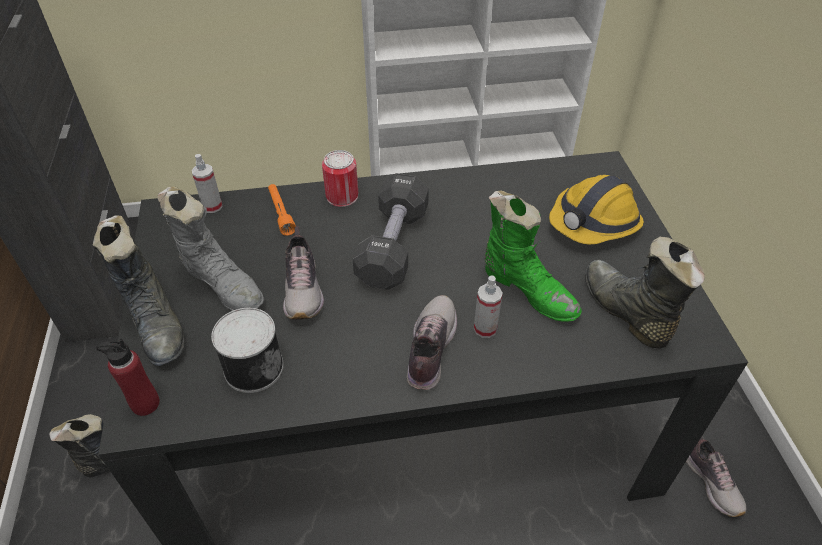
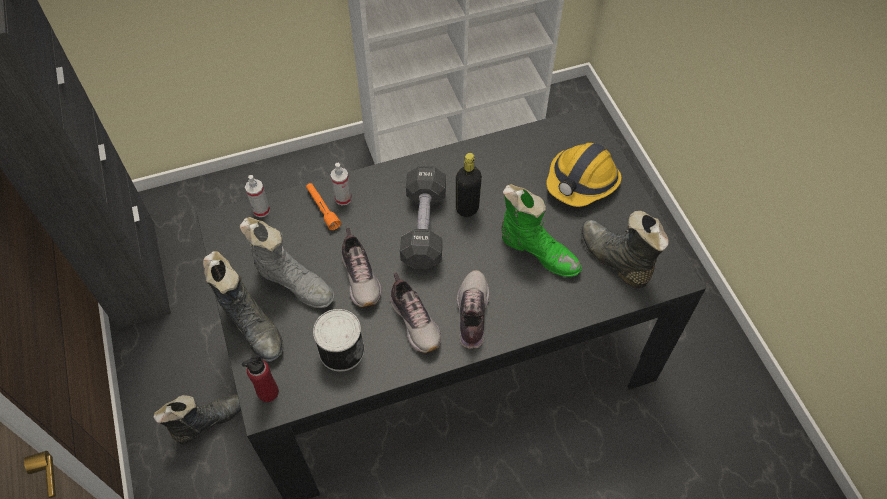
camera: 10 degrees left, 10 degrees up
(342, 196) = (370, 184): can -> none
(449, 233) = (467, 208): none -> black bottle
(485, 328) = (510, 290): spray bottle -> spray bottle (343, 198)
(712, 482) = (692, 363): shoe -> shoe (415, 321)

